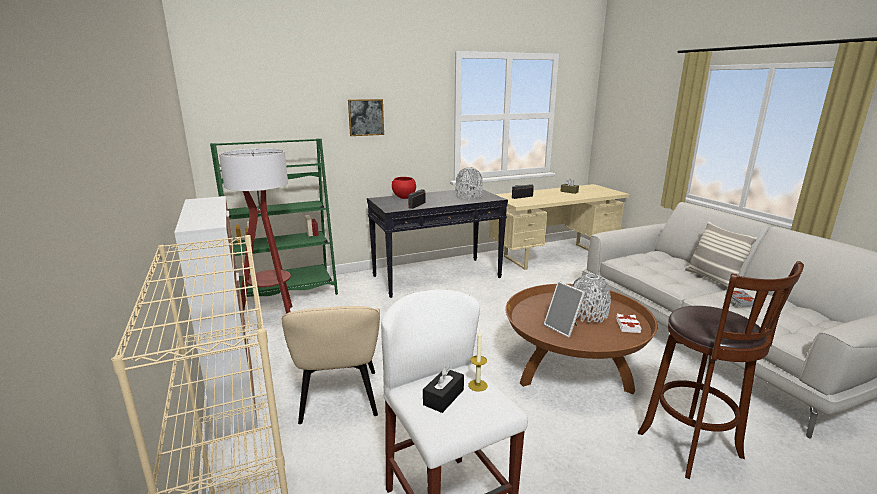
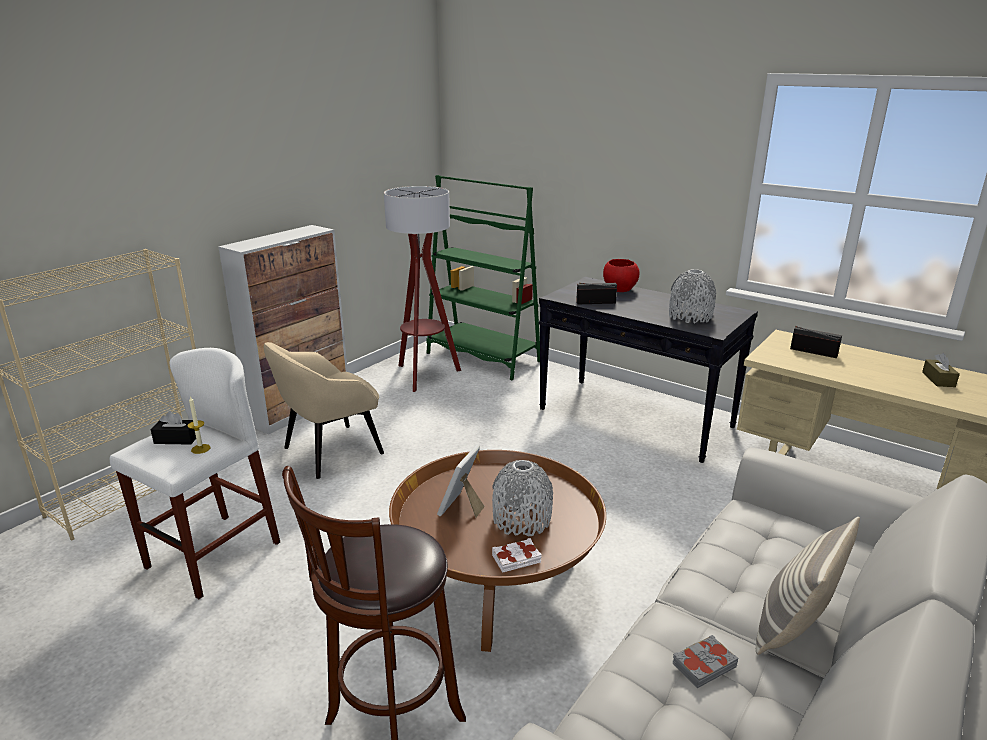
camera: 60 degrees right, 5 degrees up
(366, 117) = (613, 167): picture -> none

